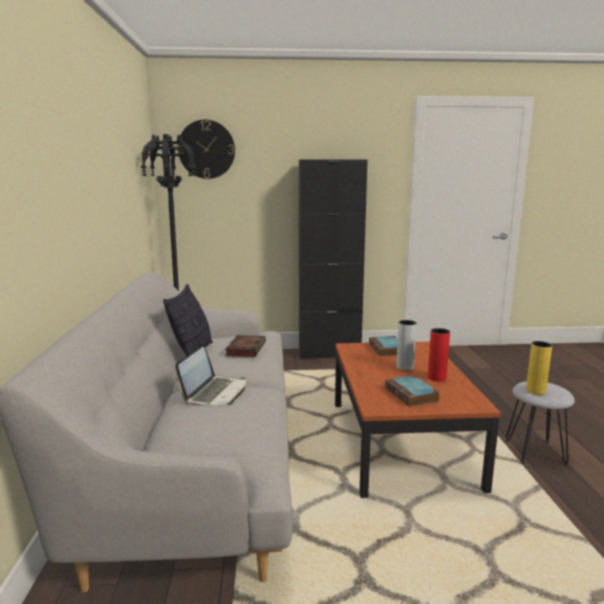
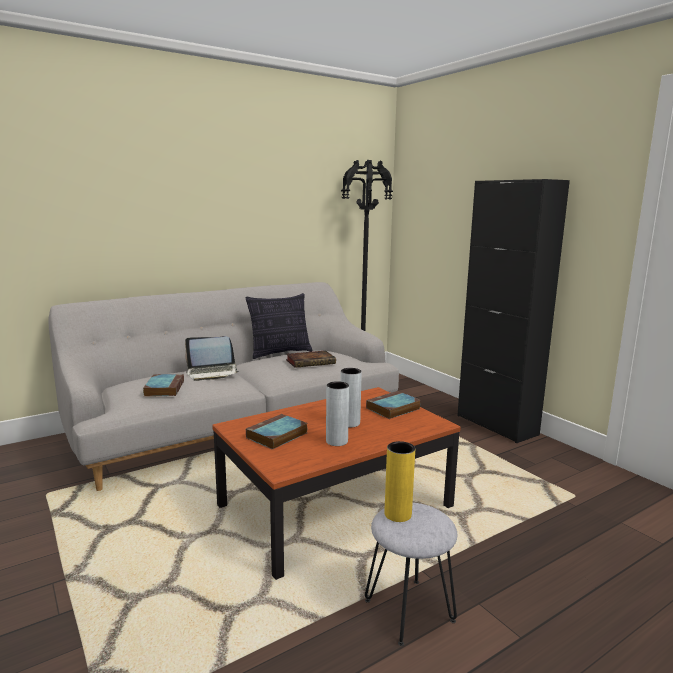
camera: 60 degrees right, 0 degrees up
(206, 149) = (427, 172): wall clock -> none
(236, 423) = (164, 388): none -> book
(437, 378) = (336, 441): red vase -> grey vase

